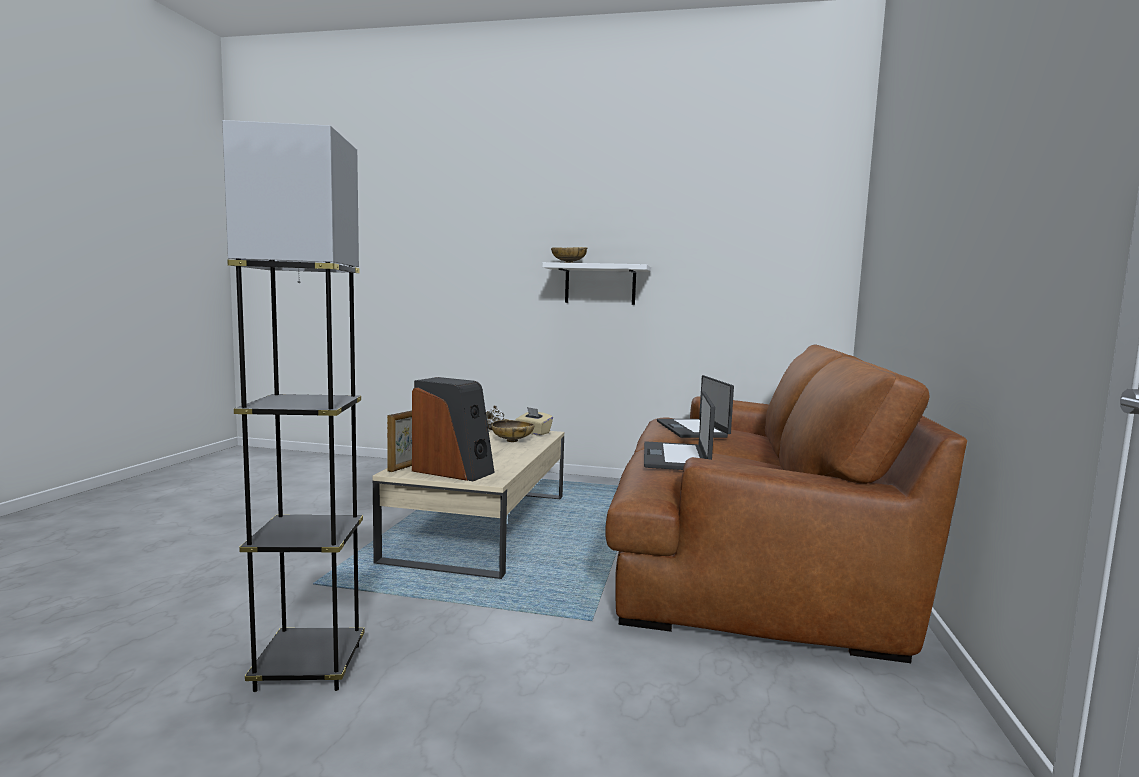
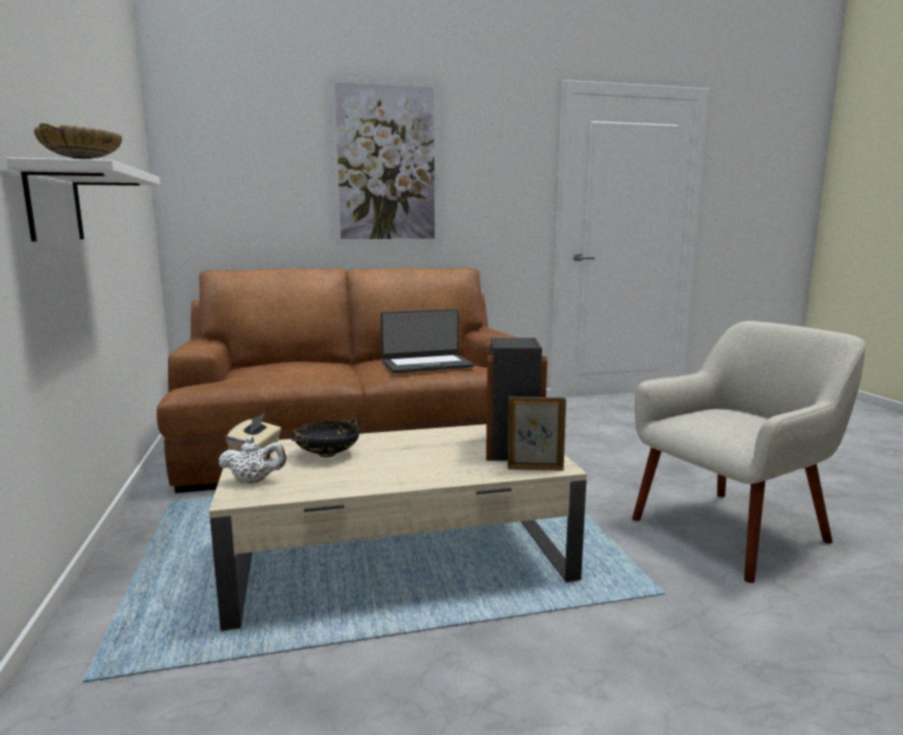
camera: 115 degrees left, 5 degrees up
(309, 667) = (733, 530): grey floor lamp -> beige armchair
(512, 441) = (327, 454): beige bowl -> black bowl
(693, 429) = (294, 368): laptop -> none
(946, 202) = (386, 164): none -> picture

